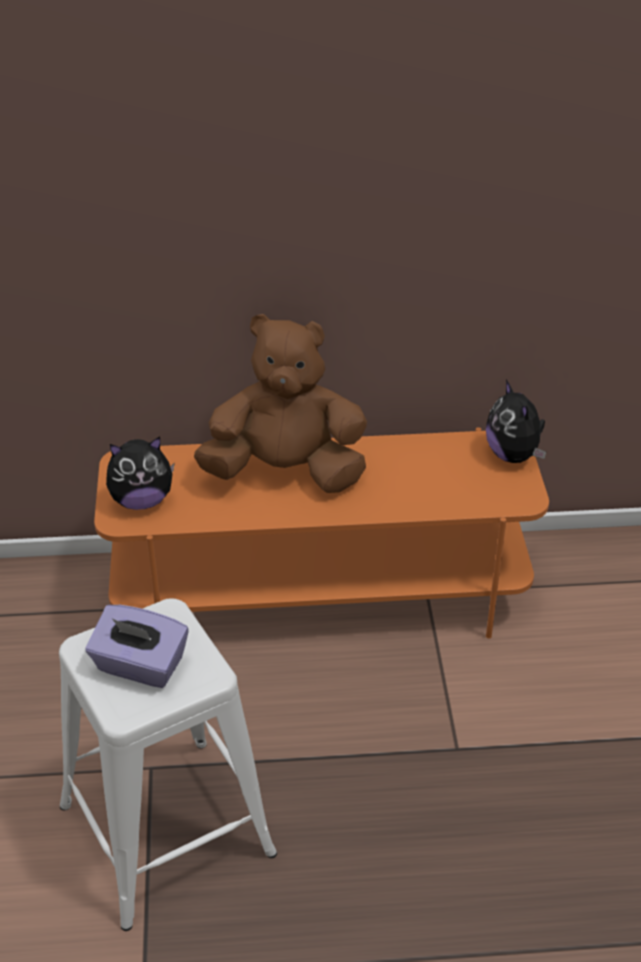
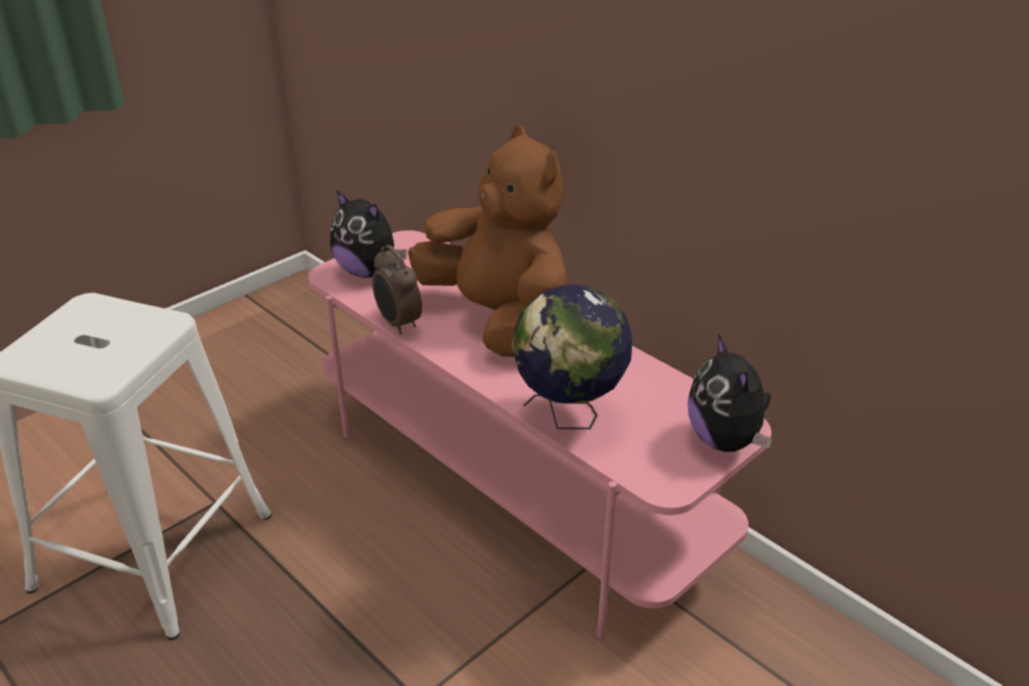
camera: 50 degrees right, 5 degrees down
(140, 666) = (81, 339): purple tissue box -> none
(232, 520) = (398, 324): none -> alarm clock
(322, 596) = (516, 486): orange tv stand -> pink tv stand
(425, 500) = (569, 416): none -> globe
(514, 455) = (726, 440): plush toy -> plush toy turned 45 degrees counterclockwise

